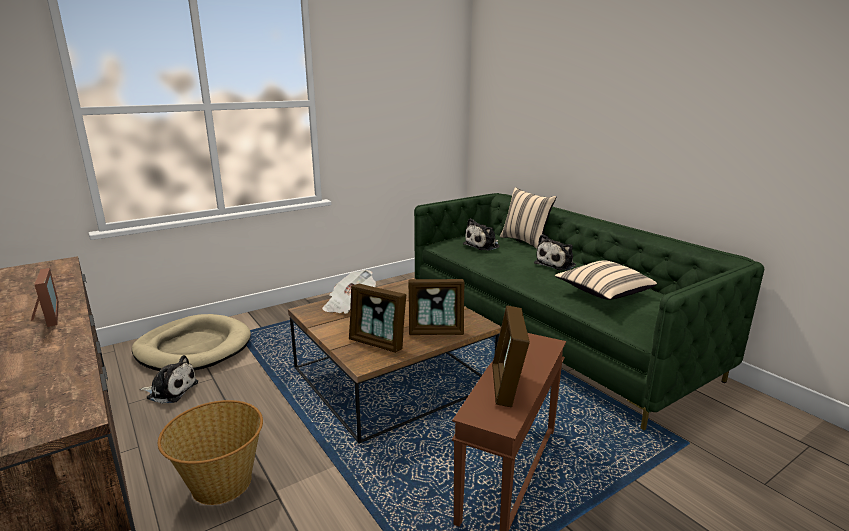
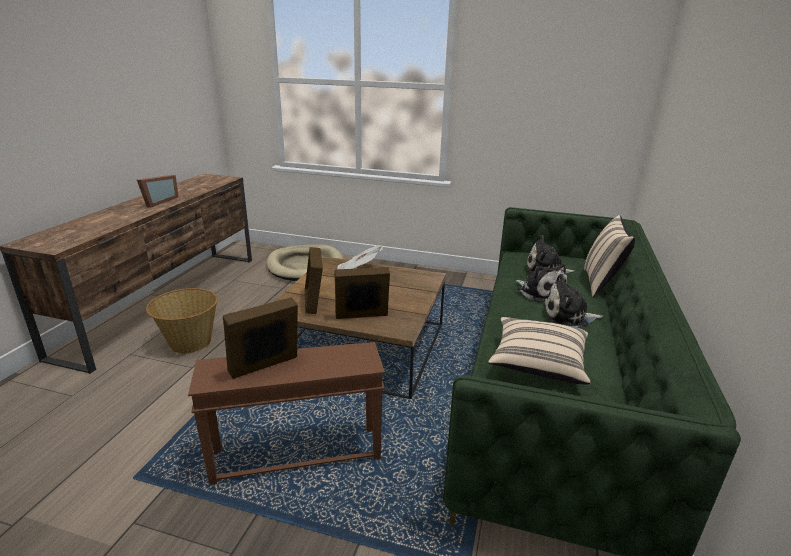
camera: 50 degrees right, 5 degrees up
(170, 390) = (257, 283): plush toy -> plush toy (539, 291)
(436, 332) = (361, 317): picture frame -> picture frame turned 120 degrees clockwise

